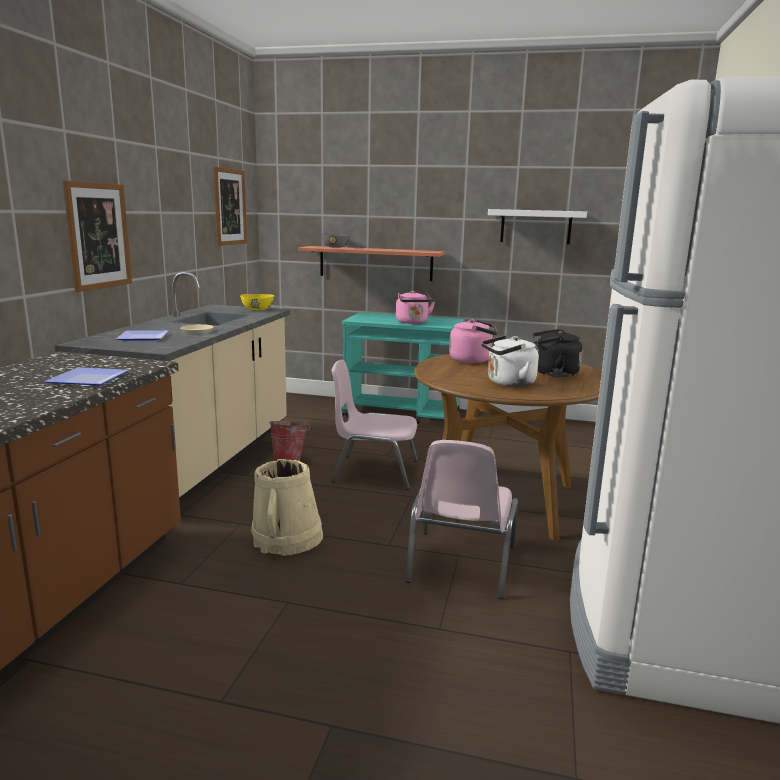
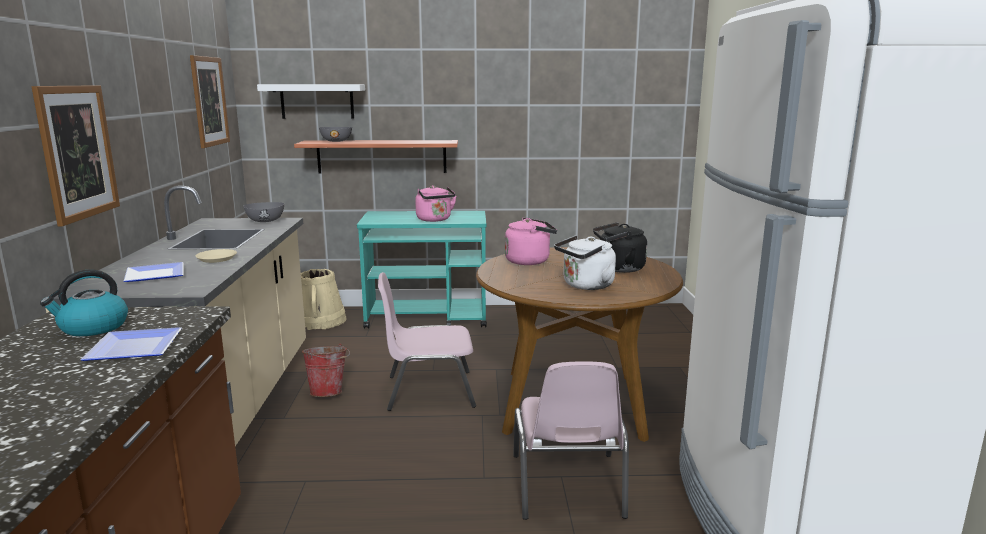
camera: 15 degrees left, 0 degrees up
(71, 365) = (93, 328): none -> kettle
(257, 309) = (265, 221): yellow bowl -> grey bowl
(287, 538) = (369, 490): beige bucket -> beige bucket (322, 322)
(535, 226) = (551, 111): white shelf -> white shelf (317, 101)

